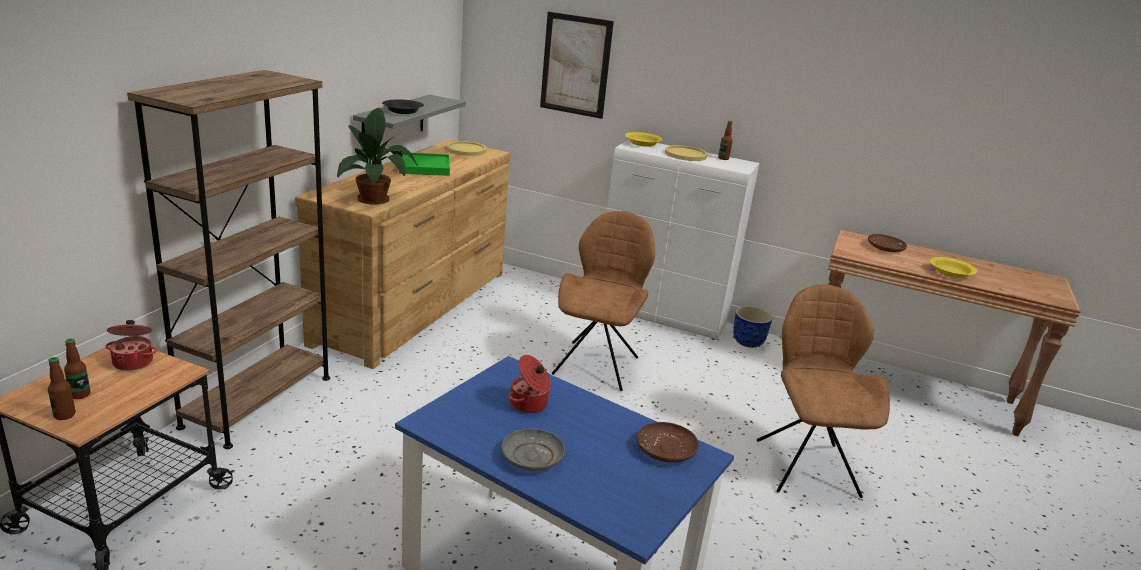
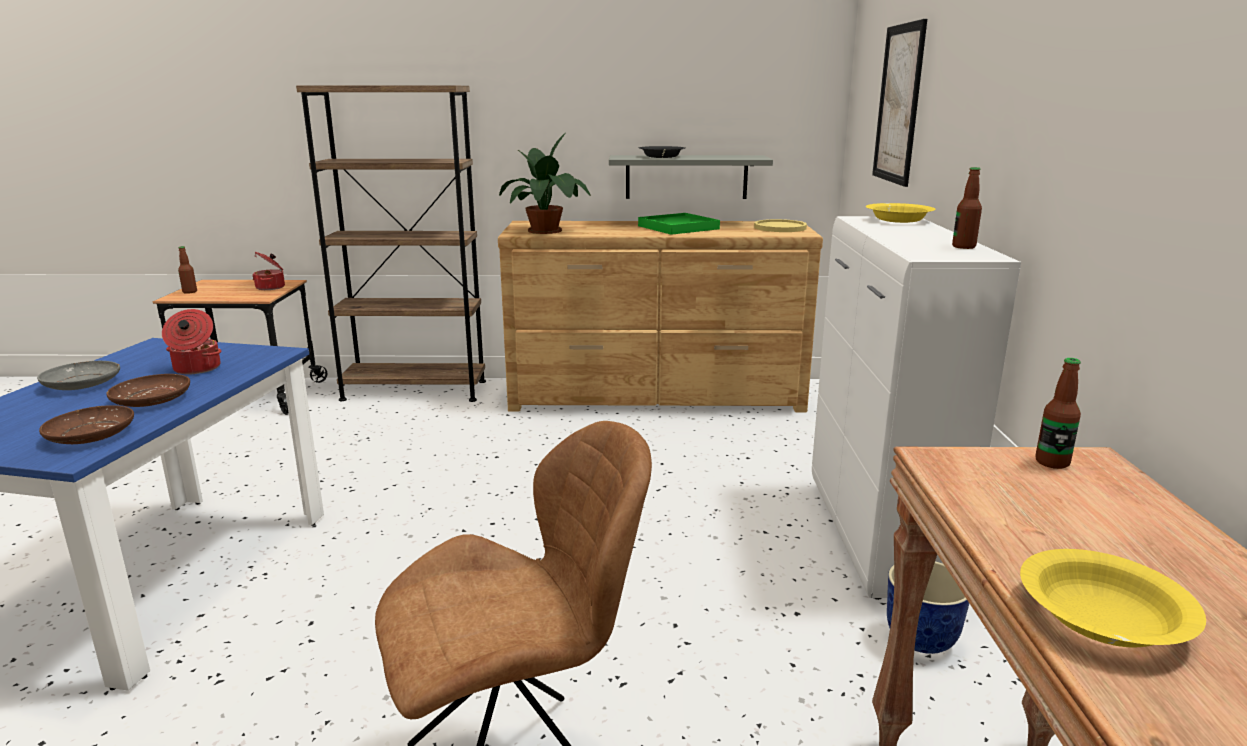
camera: 70 degrees right, 5 degrees down
(80, 395) = (218, 289): bottle -> bottle (1052, 462)
(597, 364) = (654, 514): brown chair -> none
(685, 154) = (912, 234): yellow plate -> none
(885, 248) = (1097, 505): brown plate -> brown plate (152, 399)

